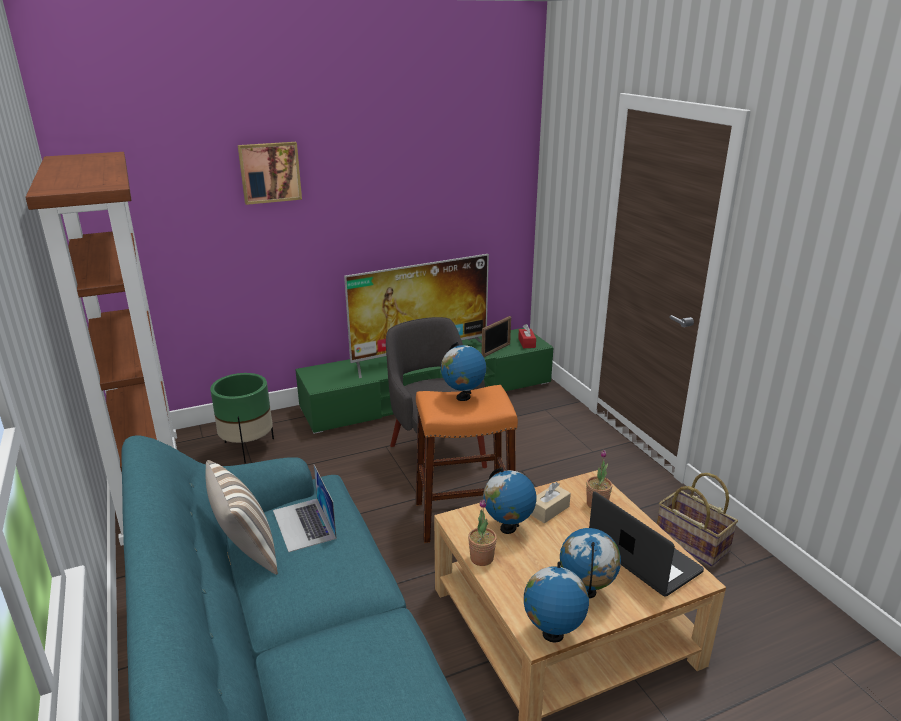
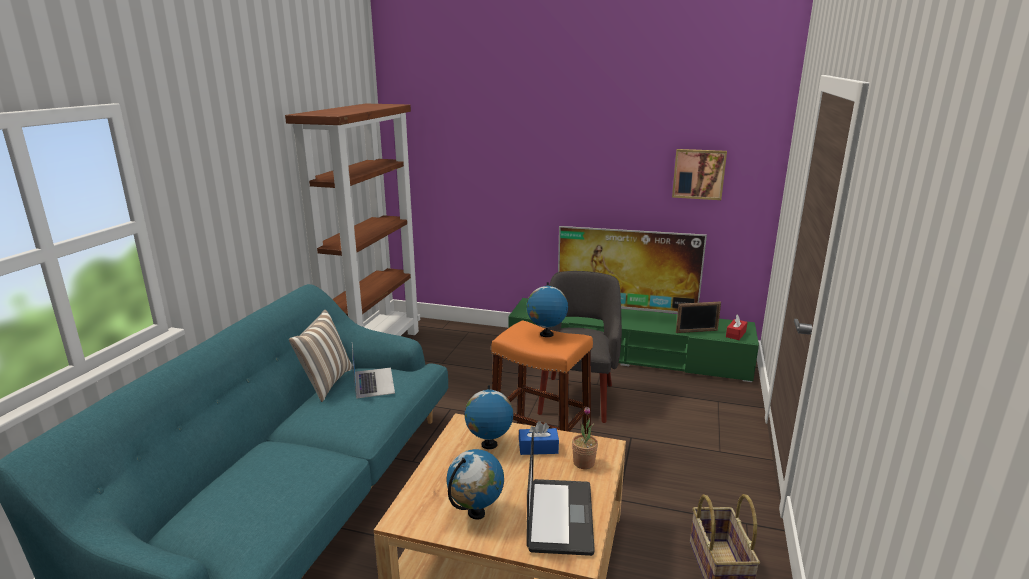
camera: 40 degrees right, 5 degrees down
(248, 448) = (459, 344): green planter -> none
(270, 172) = (521, 133): picture -> picture (698, 174)
(304, 524) = (374, 382): laptop -> laptop turned 150 degrees clockwise
(481, 558) = (442, 453): potted plant -> none
(549, 510) = (538, 448): beige tissue box -> blue tissue box
(552, 635) = (410, 523): globe -> none

